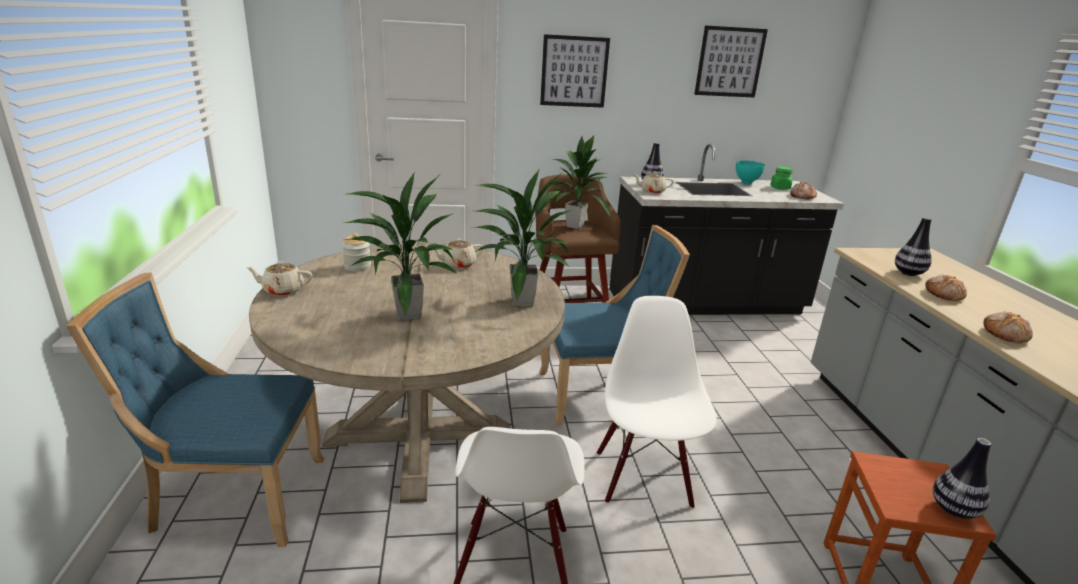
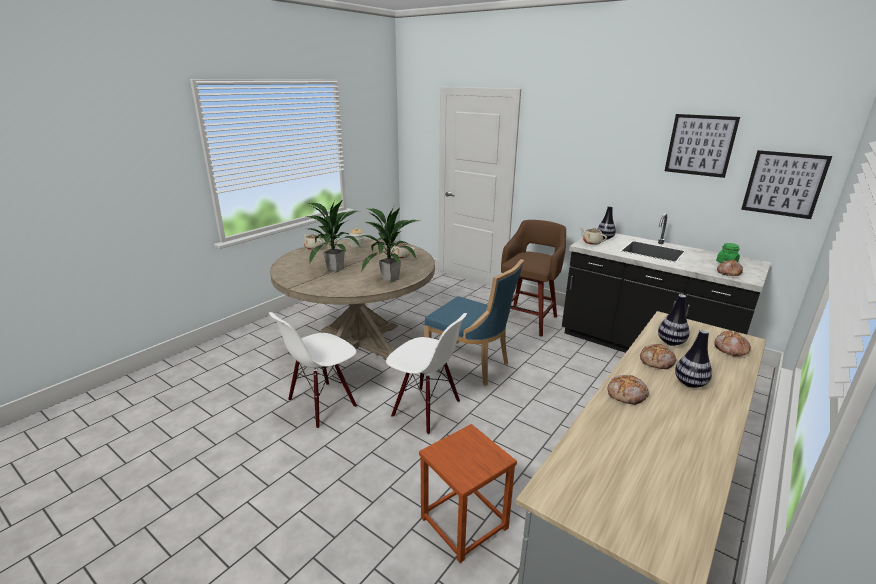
camera: 45 degrees right, 0 degrees up
(233, 498) = (272, 334): blue chair -> none
(574, 71) = (567, 147): picture -> picture (784, 184)
(574, 226) = (530, 257): potted plant -> none
(644, 479) = (425, 409): white chair -> white chair turned 75 degrees clockwise
(746, 183) = (700, 253): turquoise bowl -> none
(940, 264) = (730, 349): none -> bread
(953, 510) = (464, 472): vase -> vase (690, 383)

